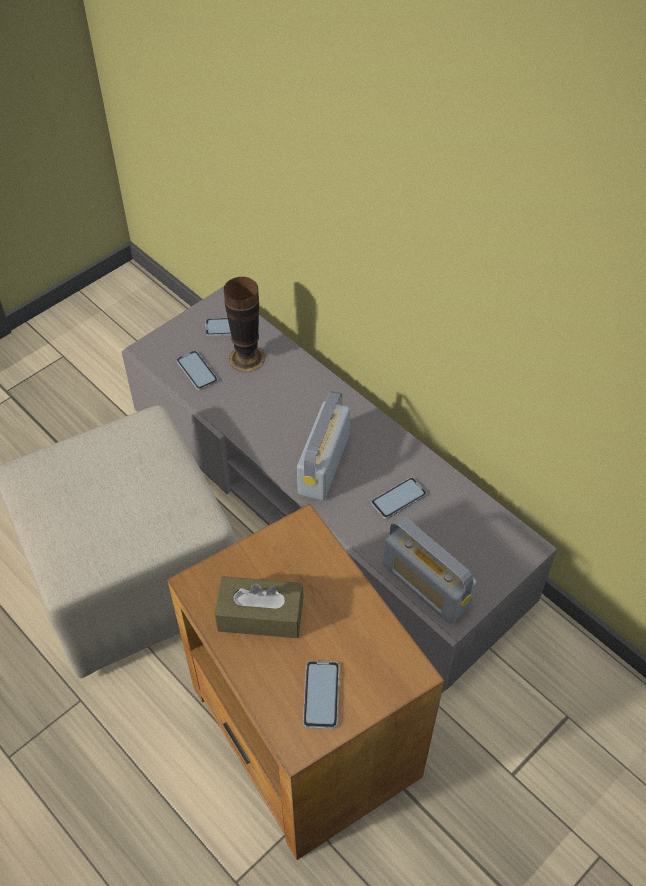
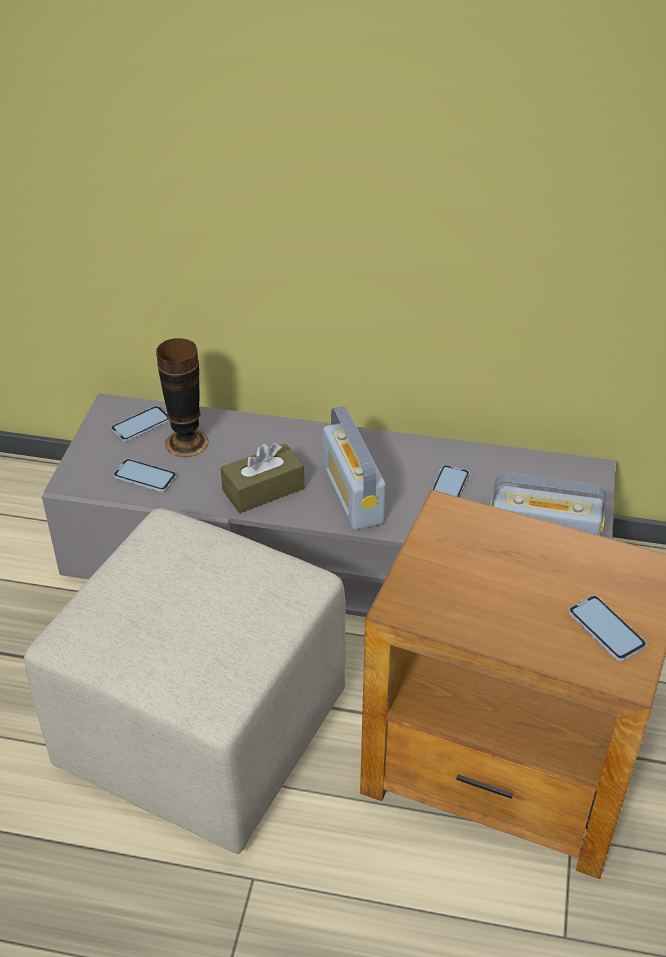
camera: 35 degrees left, 10 degrees down
(260, 615) = (486, 598): brown tissue box -> brown tissue box (263, 489)

